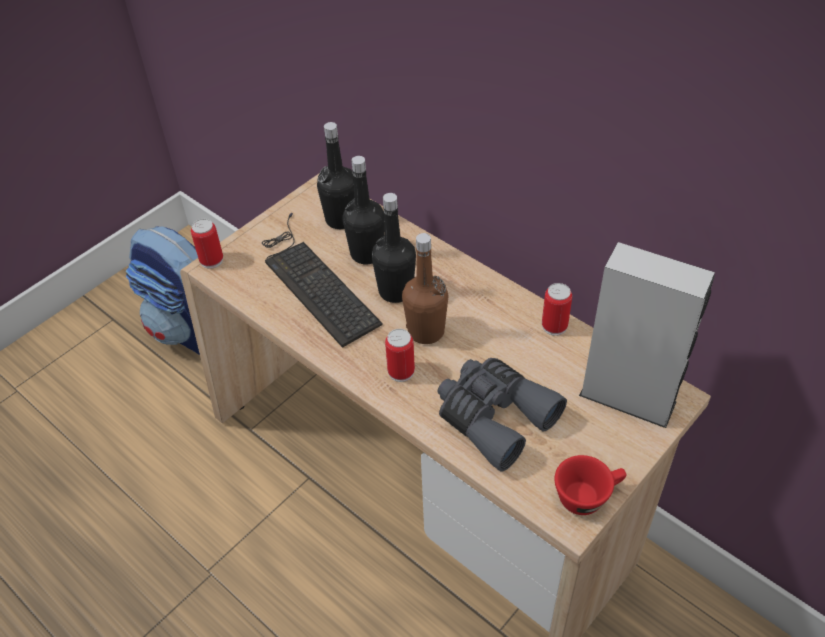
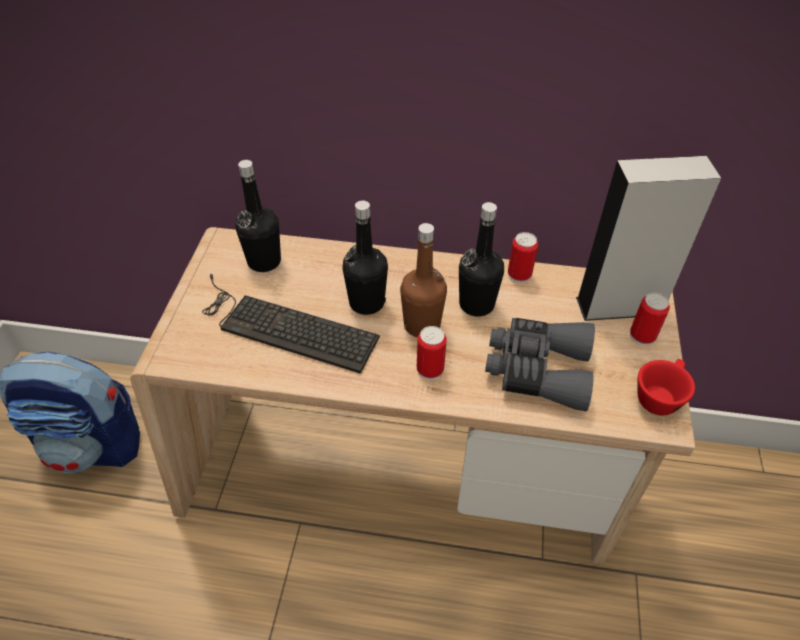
camera: 35 degrees left, 0 degrees up
(211, 260) = (161, 351): can -> can (642, 336)
(367, 253) = (313, 281): black bottle -> black bottle (476, 304)

